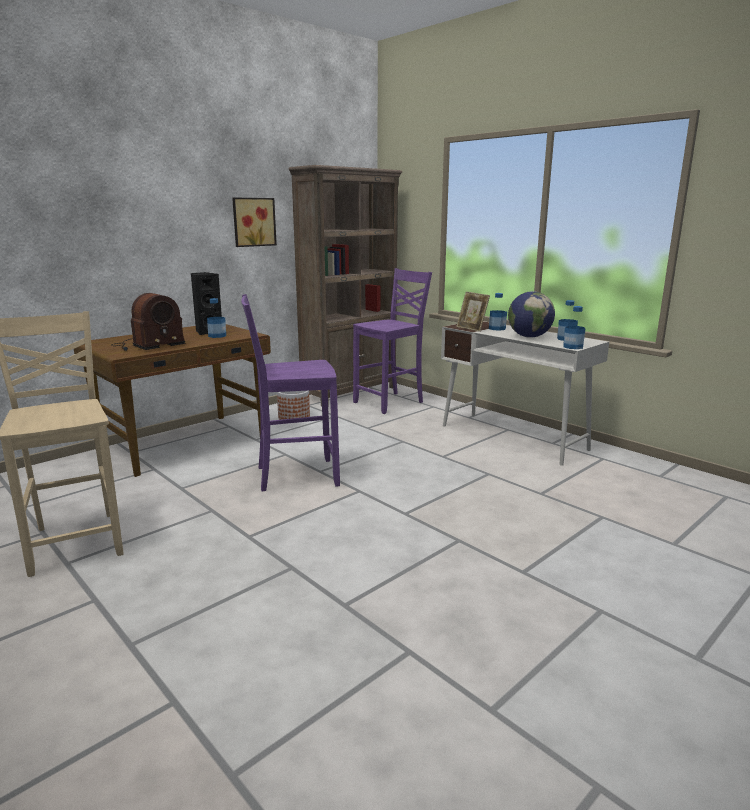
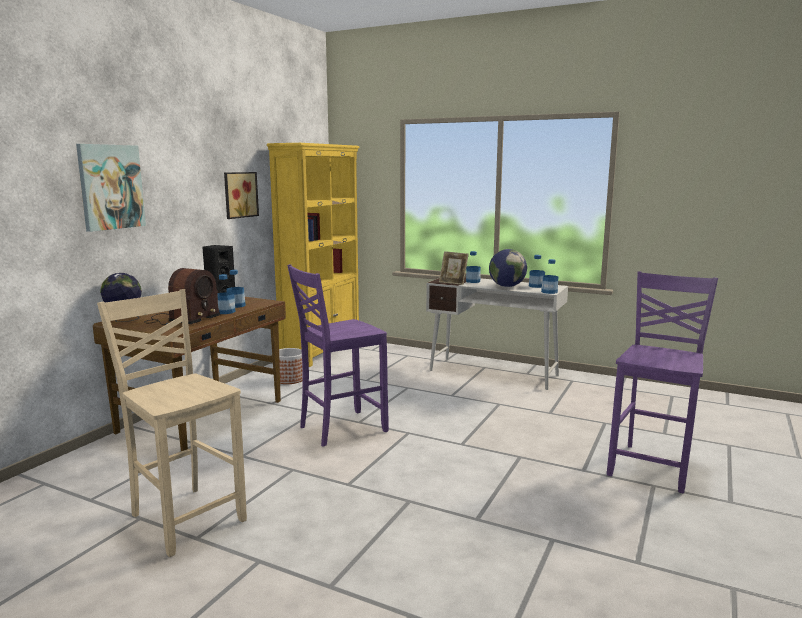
camera: 20 degrees left, 5 degrees down
(92, 208) = (111, 187): none -> picture
(102, 341) = (124, 320): none -> globe
(197, 341) = (225, 312): none -> bottle
(350, 392) = (322, 351): brown bookcase -> yellow bookcase
(390, 402) = (367, 356): purple chair -> purple chair (652, 466)

